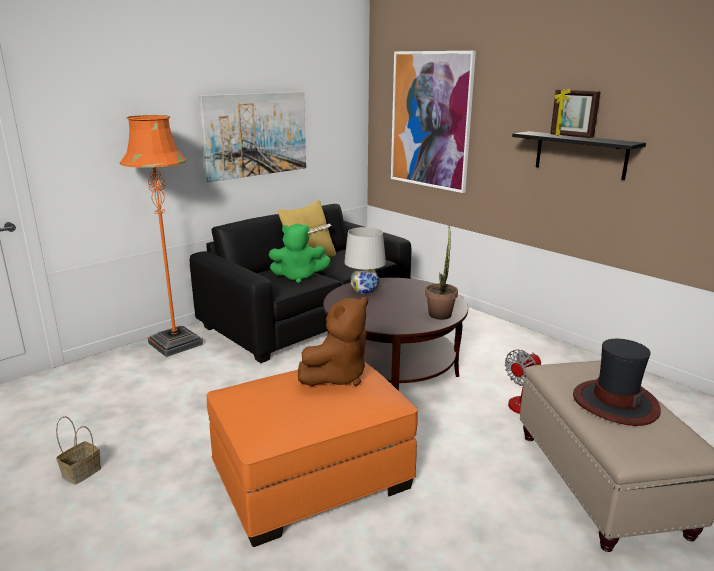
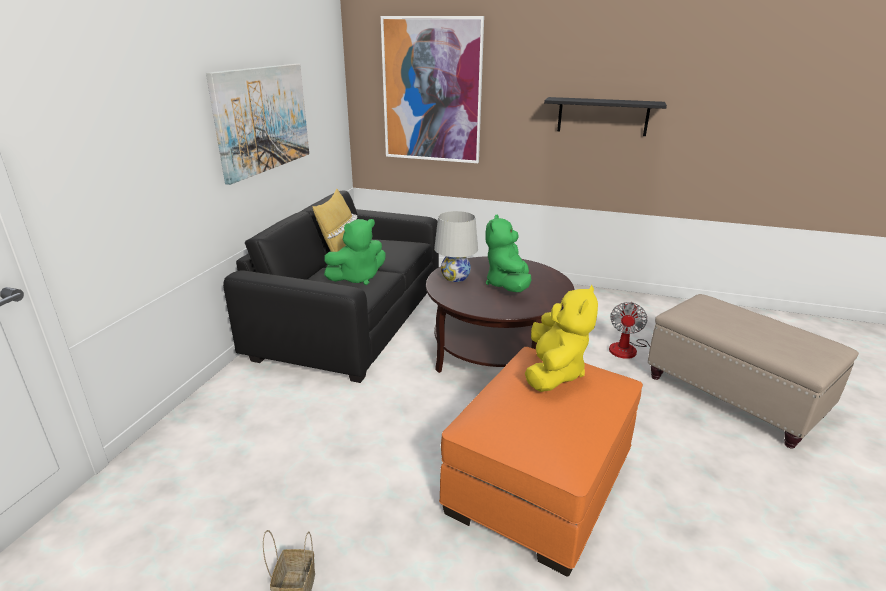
camera: 30 degrees left, 5 degrees up
(176, 343) = (236, 390): orange floor lamp -> none
(337, 376) = (553, 373): brown plush toy -> yellow plush toy
(400, 305) = (507, 285): none -> green plush toy
(440, 313) = (550, 284): potted plant -> none
(571, 136) = (598, 99): picture frame -> none
(614, 403) = (751, 328): hat -> none

